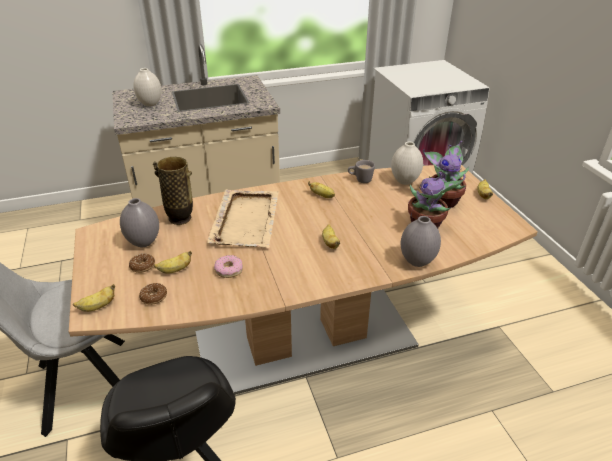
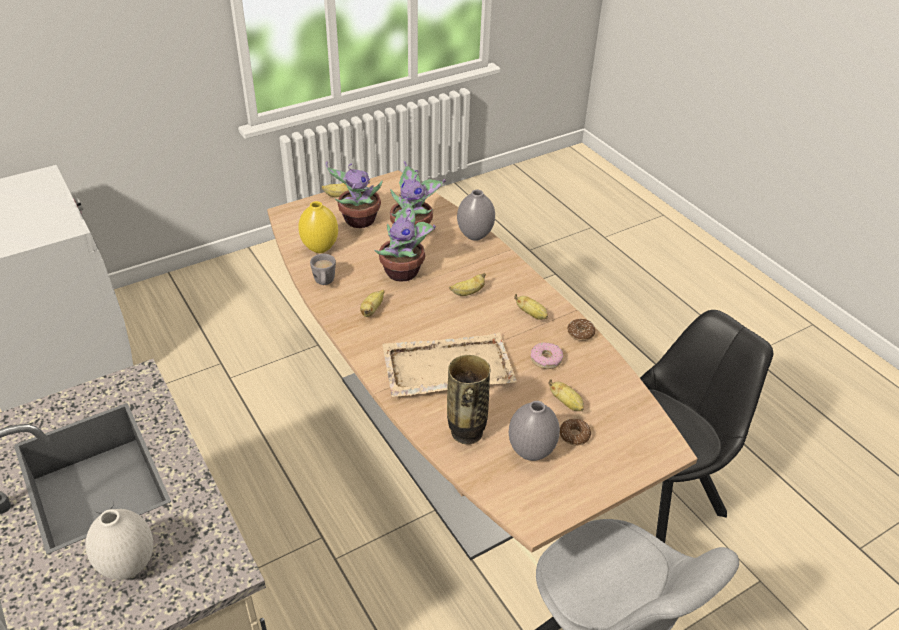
camera: 105 degrees left, 5 degrees up
(98, 307) = (654, 448): banana -> banana (532, 314)
(154, 297) = (615, 406): donut -> donut (580, 333)
(366, 215) = (404, 272): none -> potted plant
(404, 181) = (320, 248): white vase -> yellow vase

